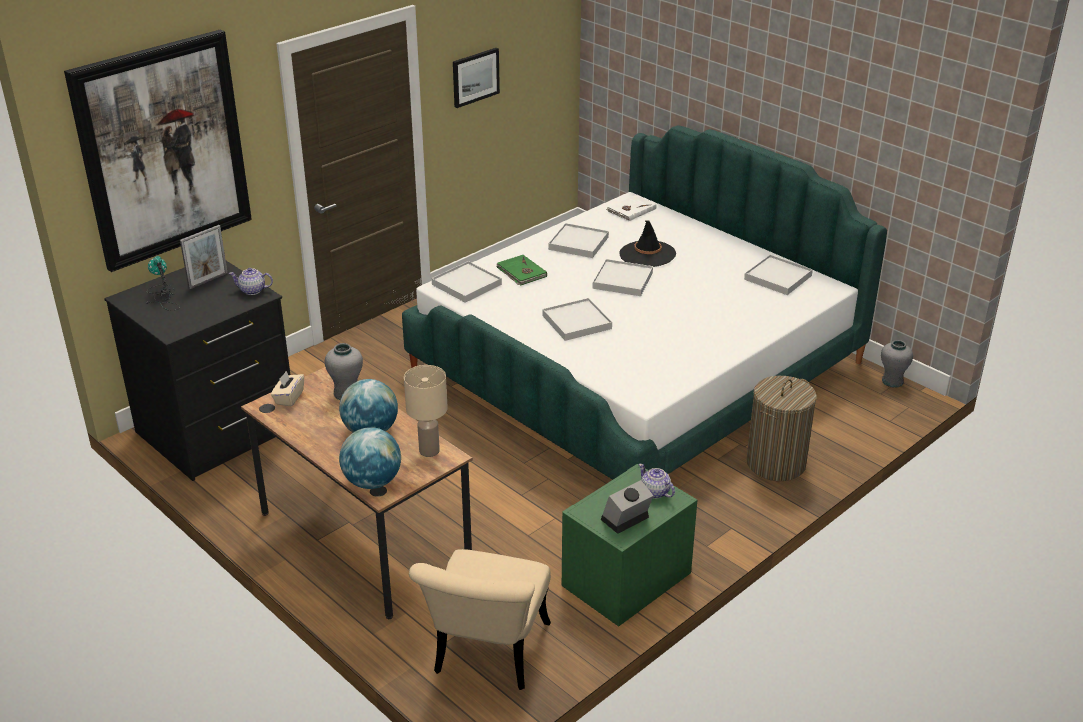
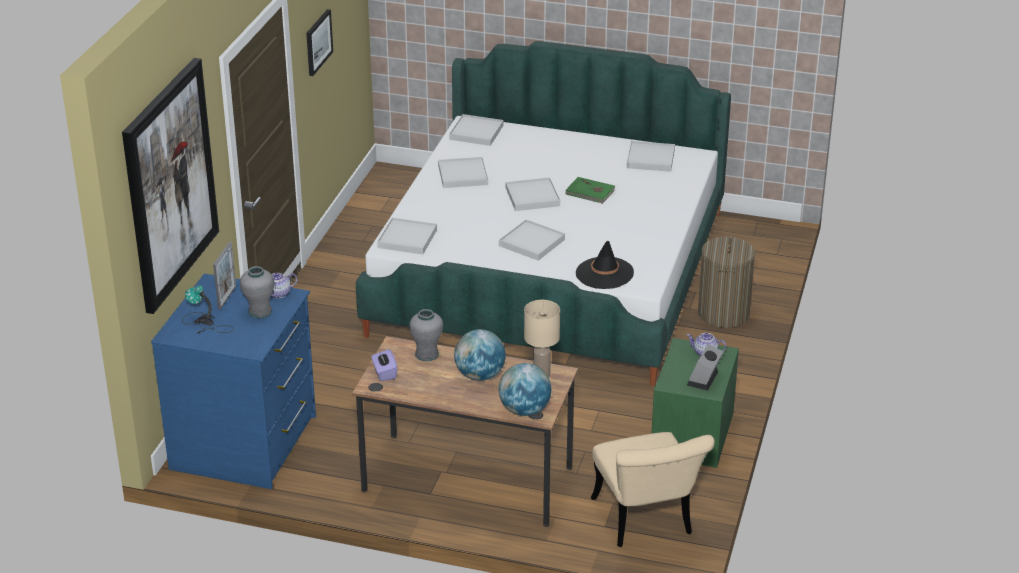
camera: 30 degrees left, 0 degrees up
(218, 431) = (246, 443): black dresser -> blue dresser
(289, 398) = (384, 373): beige tissue box -> purple tissue box
(521, 272) = (442, 215): green book -> green book (590, 192)
(631, 210) = (476, 132): white book -> white tray
(647, 254) = (529, 168): black hat -> black hat (604, 273)
(892, 381) = (754, 222): grey vase -> grey vase (260, 312)

